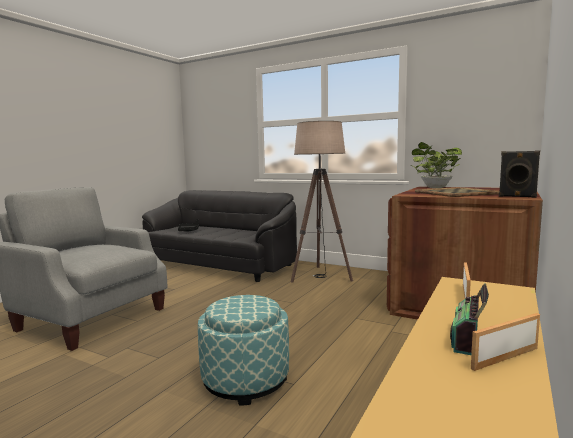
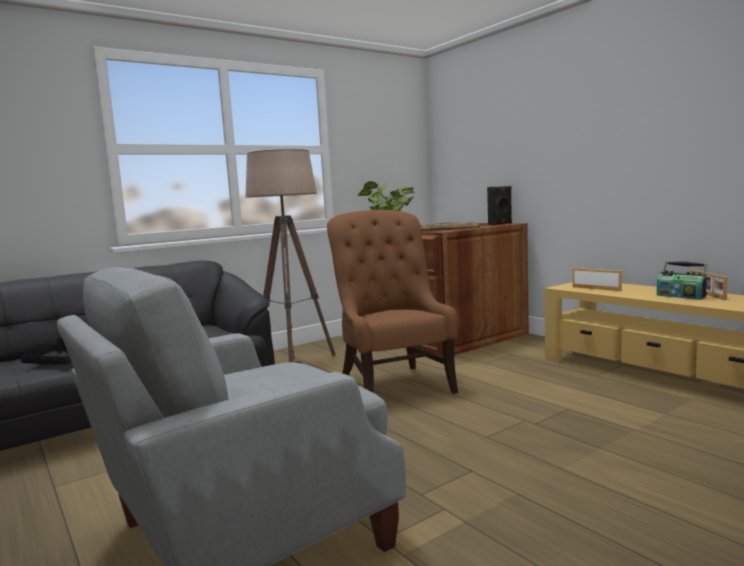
camera: 65 degrees left, 0 degrees up
(245, 380) = (554, 427): ottoman -> none
(301, 309) = (393, 386): none -> brown armchair

